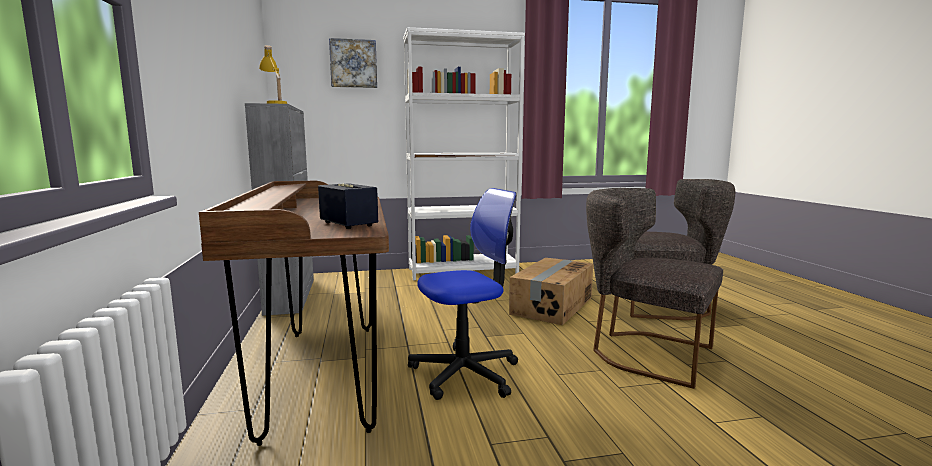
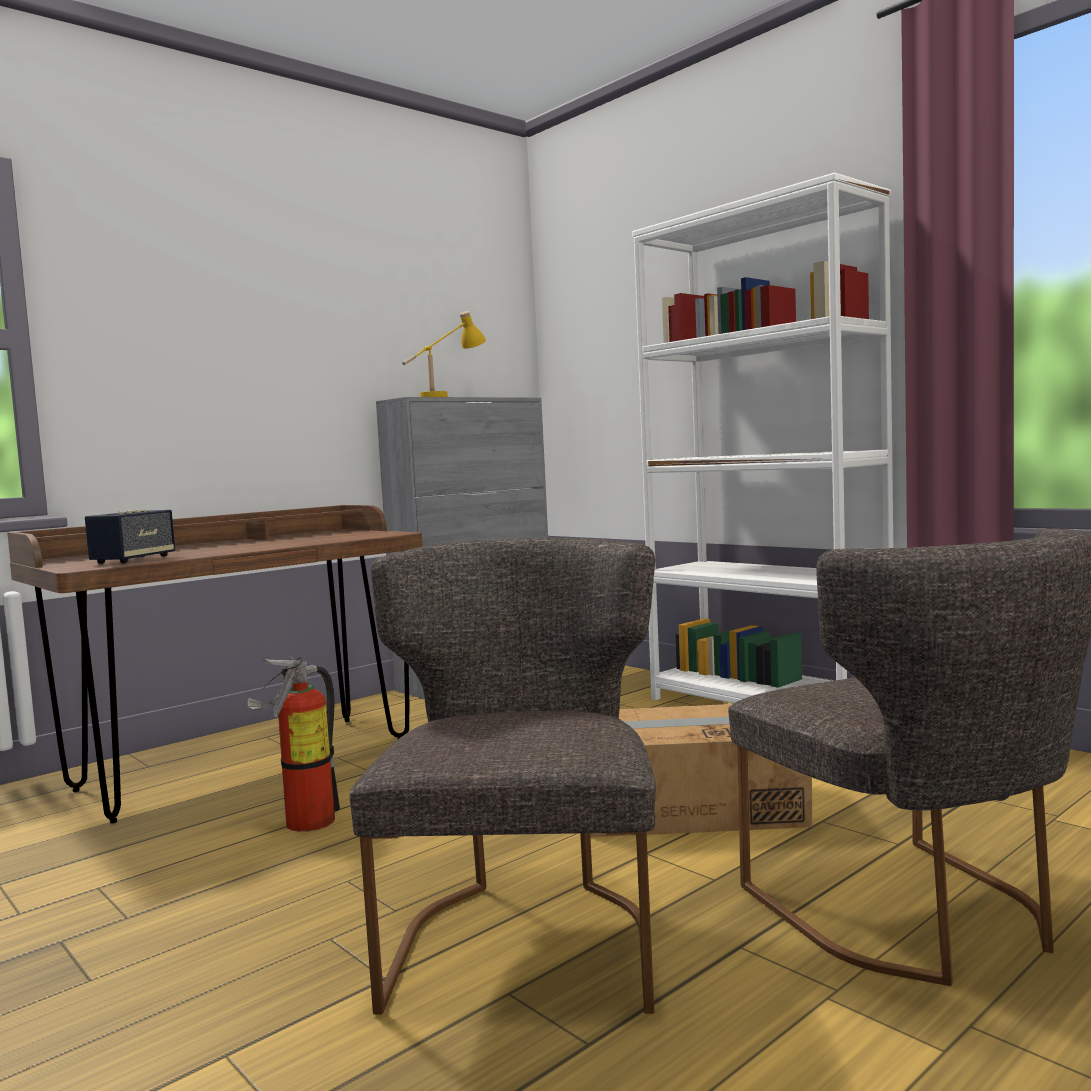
camera: 60 degrees right, 5 degrees down
(353, 64) = (627, 306): picture -> none
(465, 373) = (302, 823): office chair -> fire extinguisher

